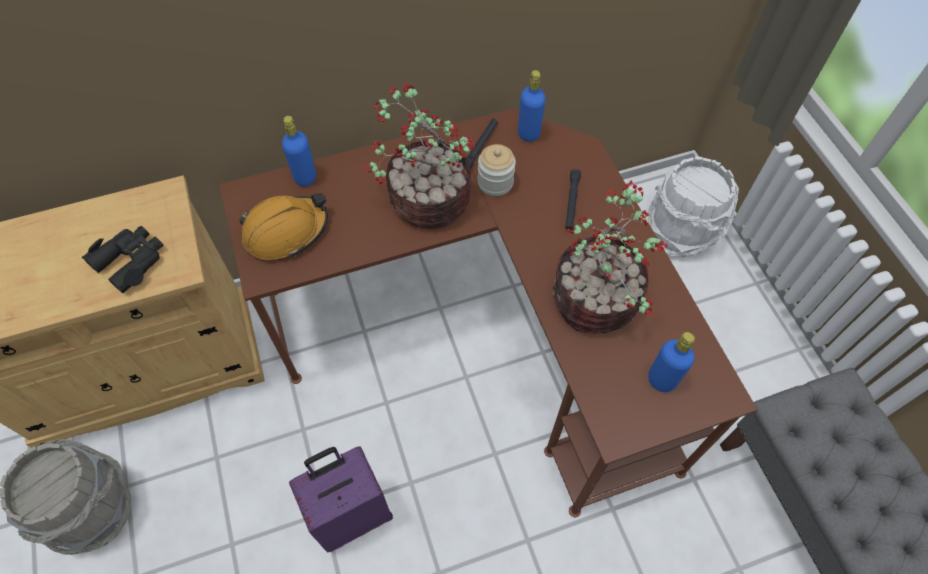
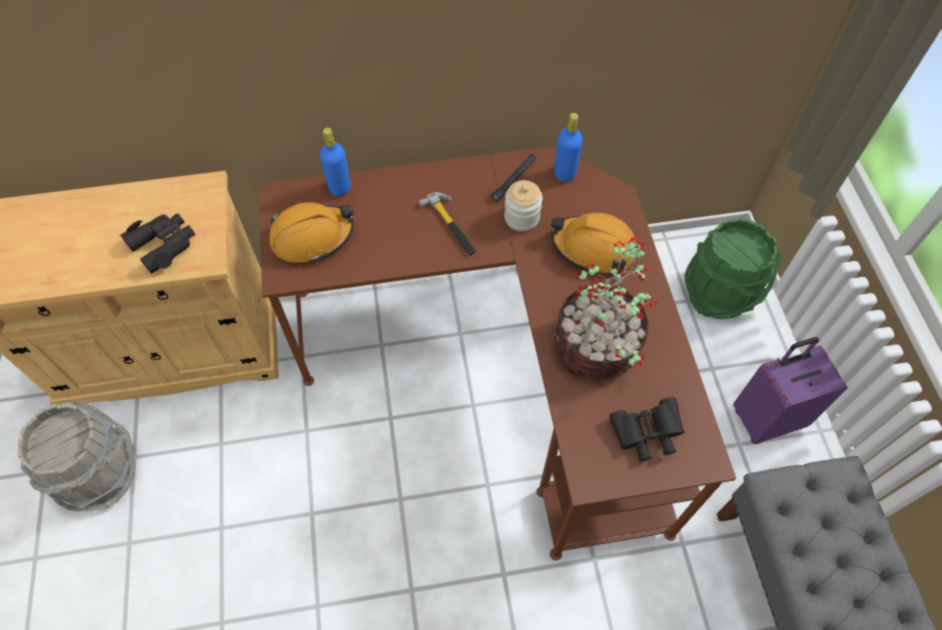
camera: 10 degrees right, 0 degrees up
(352, 513) = (339, 519): purple suitcase -> purple suitcase (766, 417)
(426, 200) = (451, 225): potted plant -> hammer
(571, 203) = (593, 248): black flashlight -> orange hard hat
(661, 380) = (646, 434): blue bottle -> black binoculars
(680, 233) = (718, 294): white bucket -> green bucket

